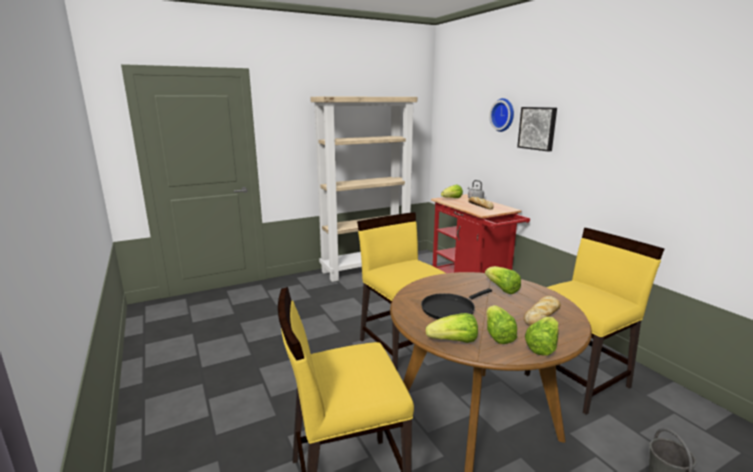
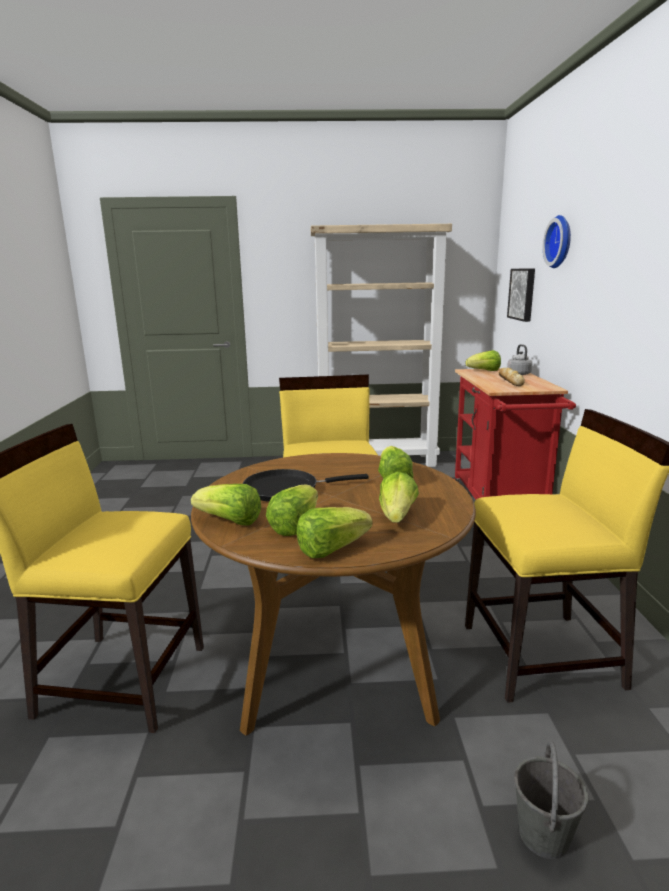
camera: 25 degrees right, 0 degrees up
(538, 128) = (593, 257): picture -> picture (523, 294)
(542, 315) = (397, 516): bread -> lettuce

